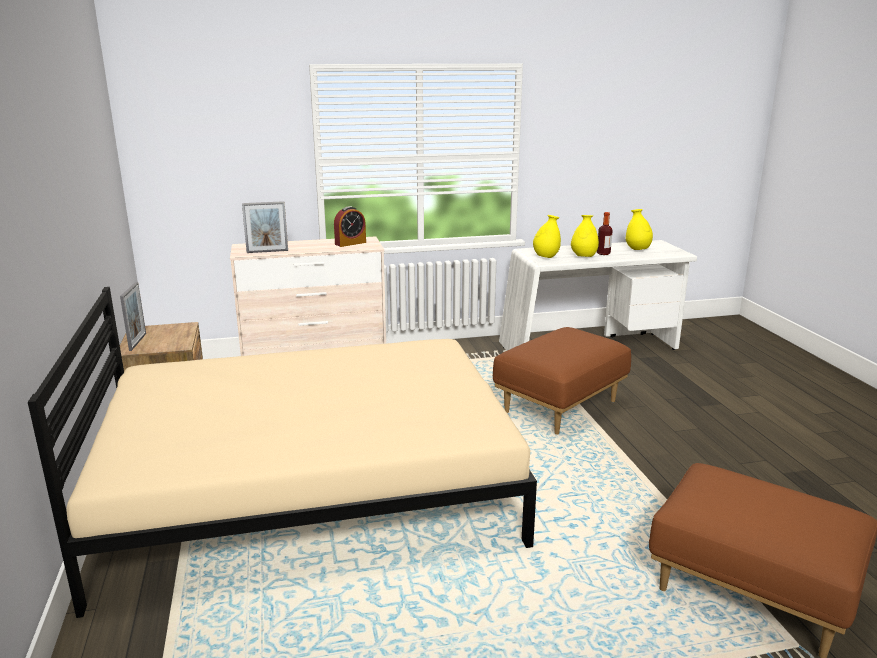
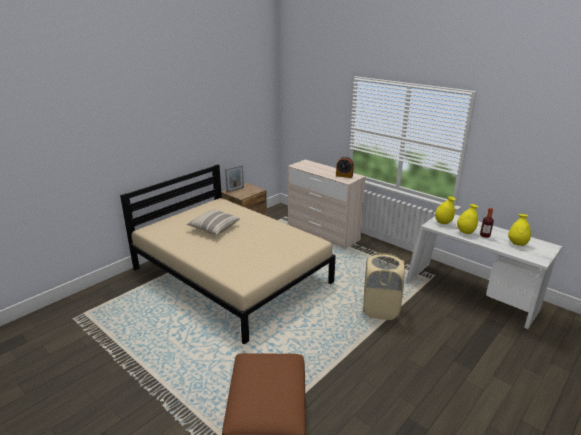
camera: 55 degrees right, 5 degrees up
(250, 403) = (214, 228): none -> pillow
(267, 251) = (305, 168): picture frame -> none
(559, 406) = (380, 309): brown ottoman -> beige laundry basket

